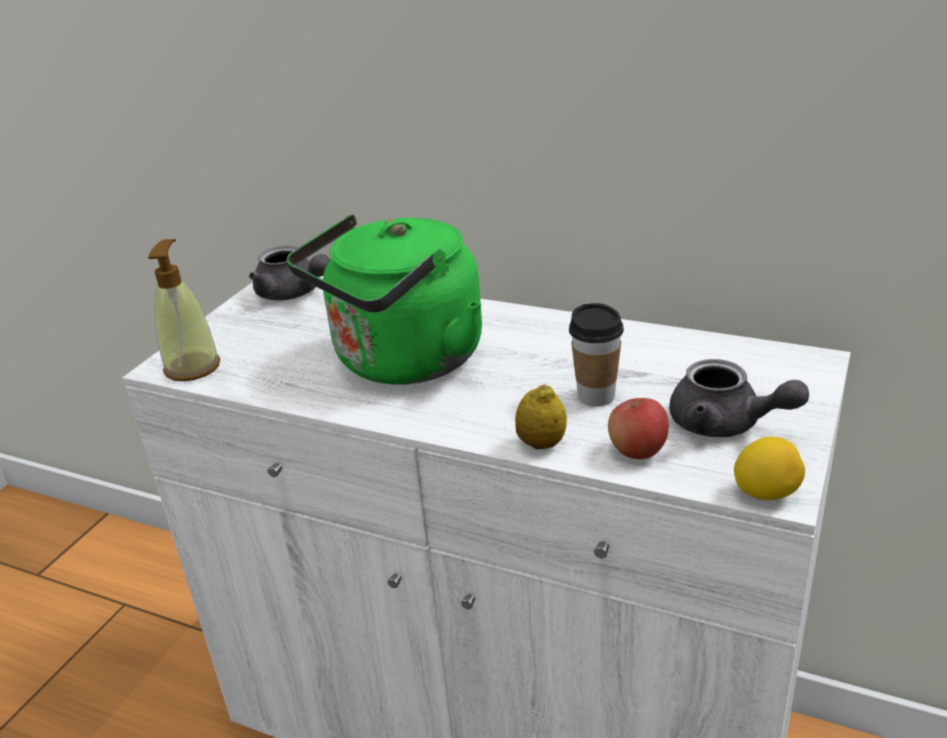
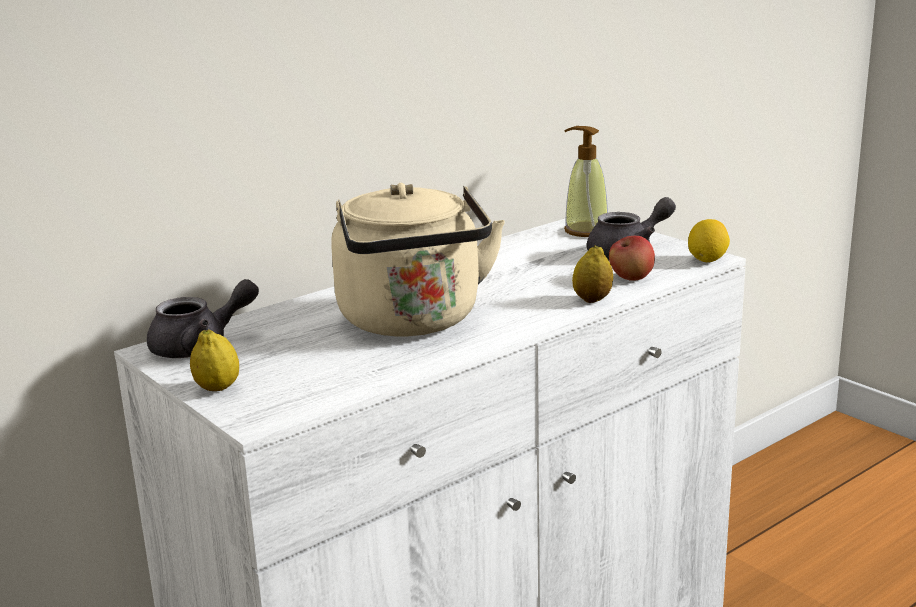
camera: 65 degrees left, 10 degrees down
(192, 367) = (281, 406): soap dispenser -> soap dispenser (586, 231)
(216, 330) = (217, 388): none -> lemon
(403, 362) = (413, 322): green kettle -> beige kettle
(596, 396) = (552, 275): cup -> none

